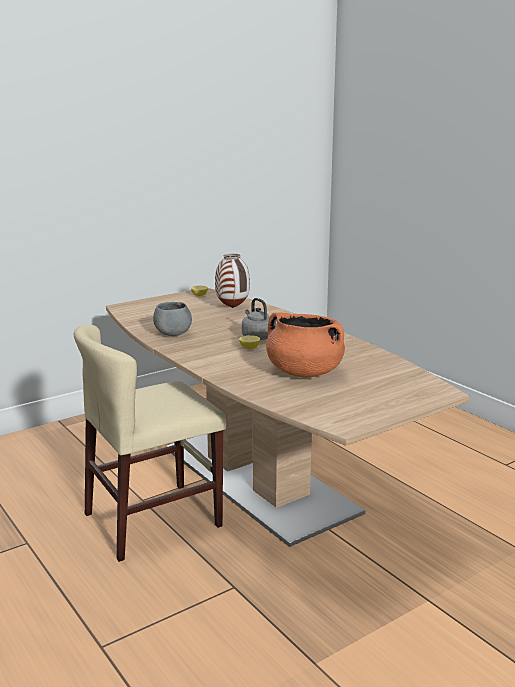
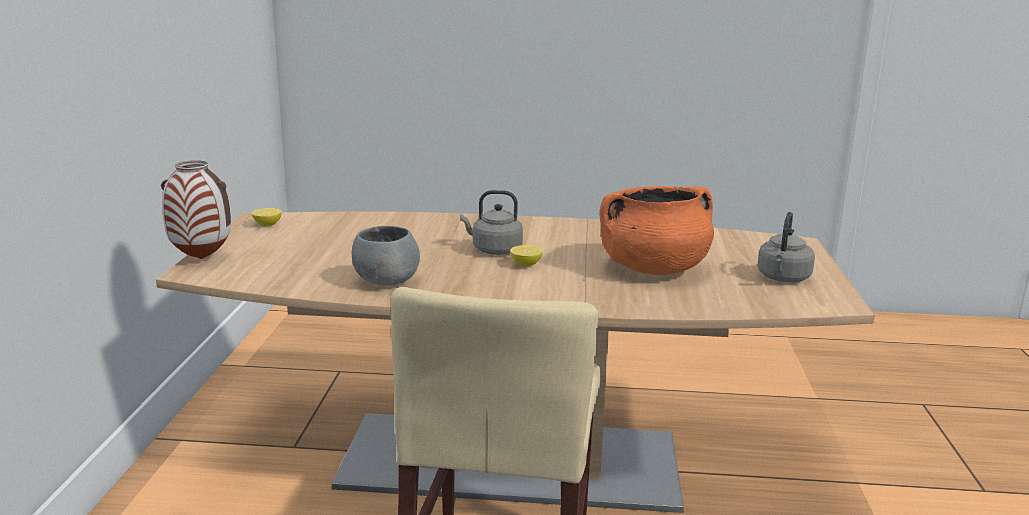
camera: 50 degrees left, 0 degrees up
(233, 307) = (361, 227): vase -> vase (202, 258)
(358, 403) = (783, 278): none -> grey kettle

